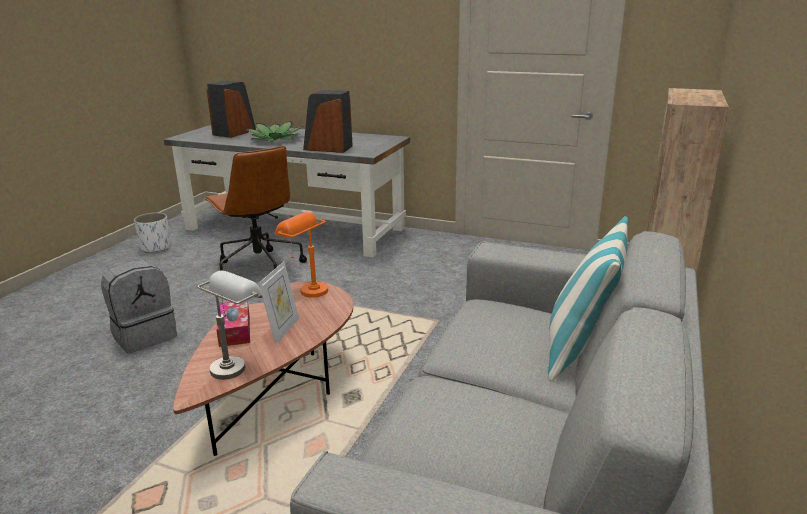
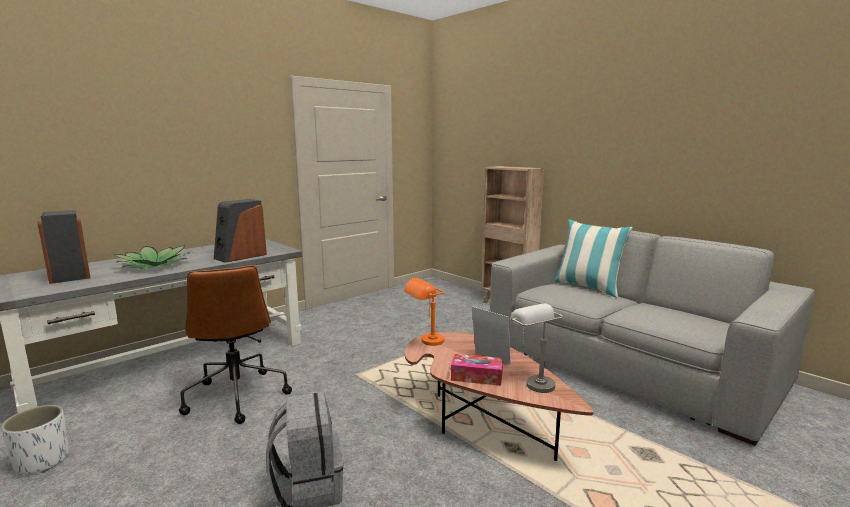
camera: 65 degrees left, 10 degrees down
(259, 267) = (236, 396): brown office chair -> brown office chair turned 75 degrees clockwise

